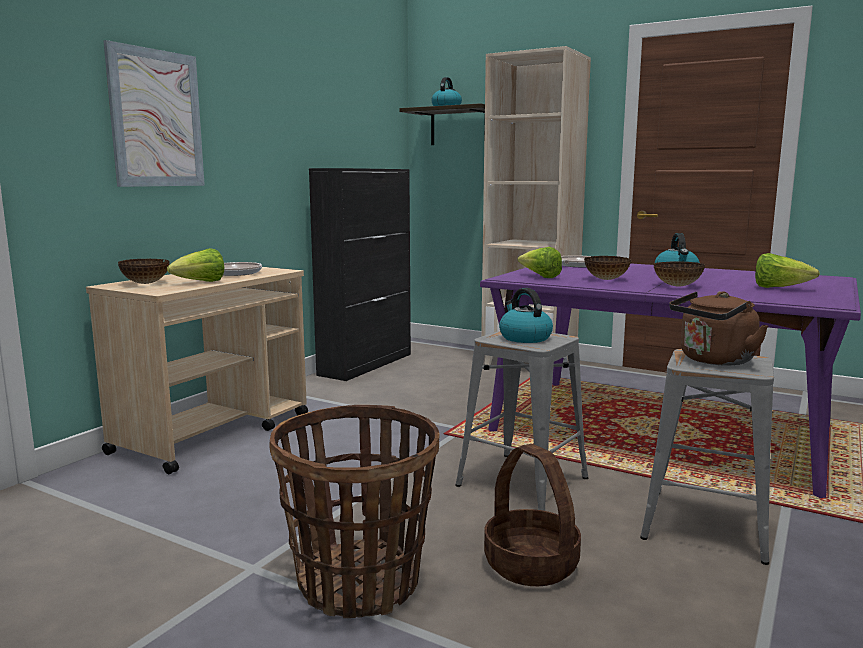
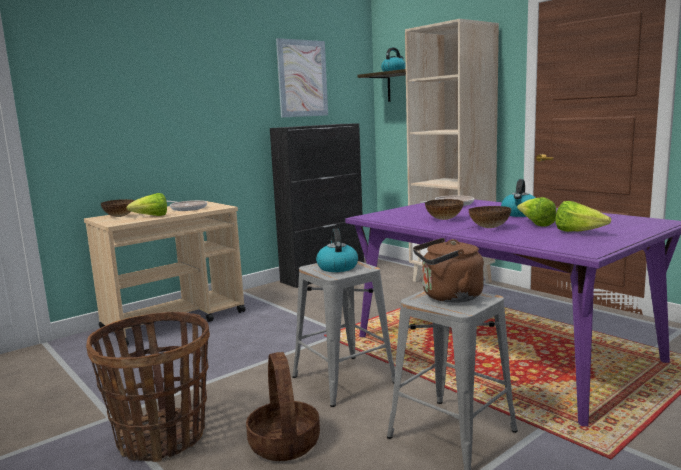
camera: 20 degrees right, 0 degrees up
(156, 119) = (138, 103): picture -> picture (302, 78)
(540, 277) = (395, 216): lettuce -> lettuce (535, 224)

